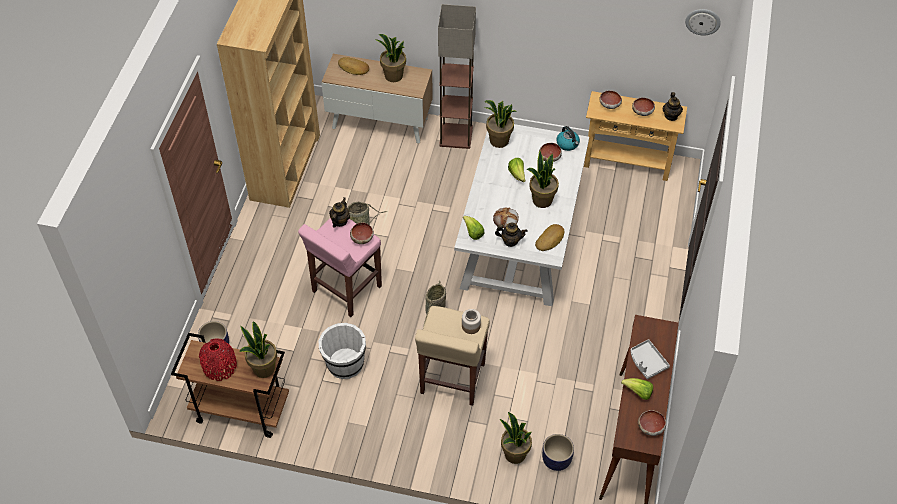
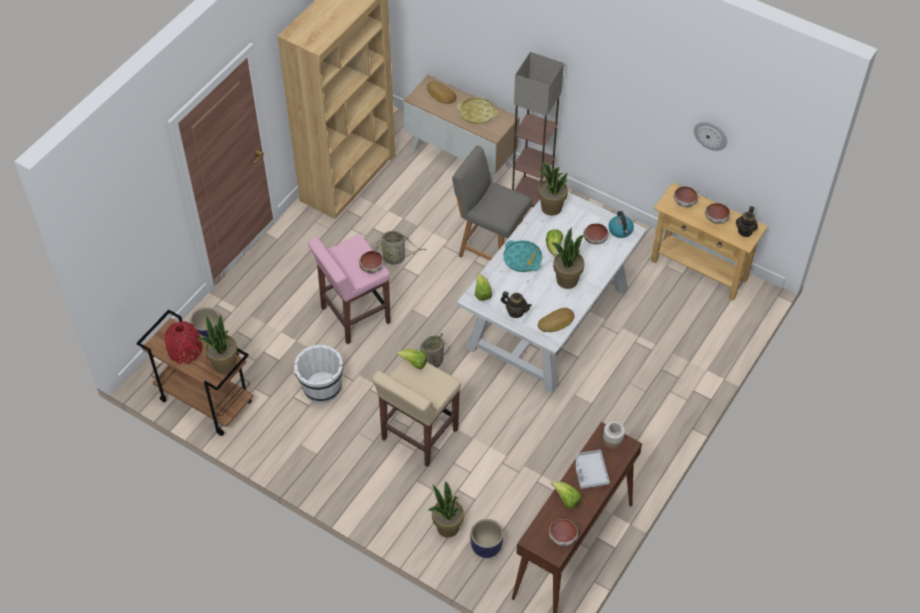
camera: 20 degrees right, 0 degrees up
(340, 221) = (357, 244): teapot -> none
(393, 76) = (477, 113): potted plant -> yellow tray
(440, 314) = (414, 363): none -> lettuce
(441, 194) = (490, 248): none -> grey chair
(471, 326) = (438, 384): jar -> jar (612, 440)
(494, 192) = (522, 259): none -> turquoise tray
(506, 219) = (521, 289): bread -> none
(703, 21) = (788, 138): wall clock -> wall clock (711, 135)

